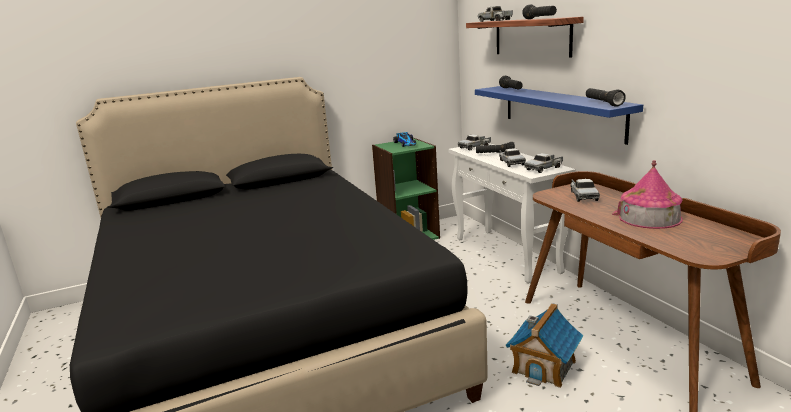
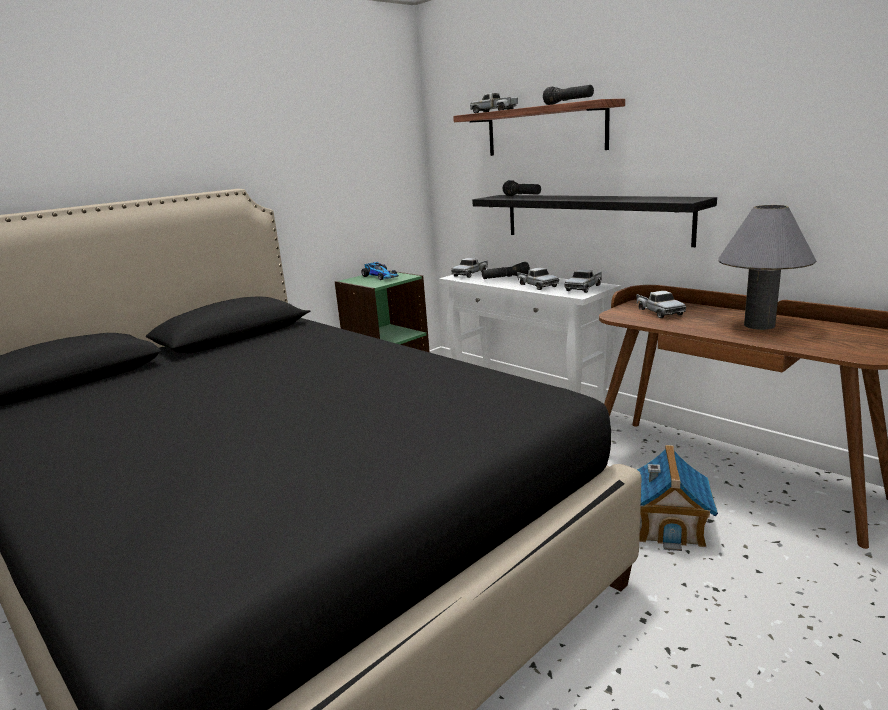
camera: 20 degrees left, 0 degrees up
(560, 111) = (593, 218): blue shelf -> black shelf
(603, 103) = (670, 199): black flashlight -> none
(649, 217) = (759, 325): toy house -> grey table lamp

